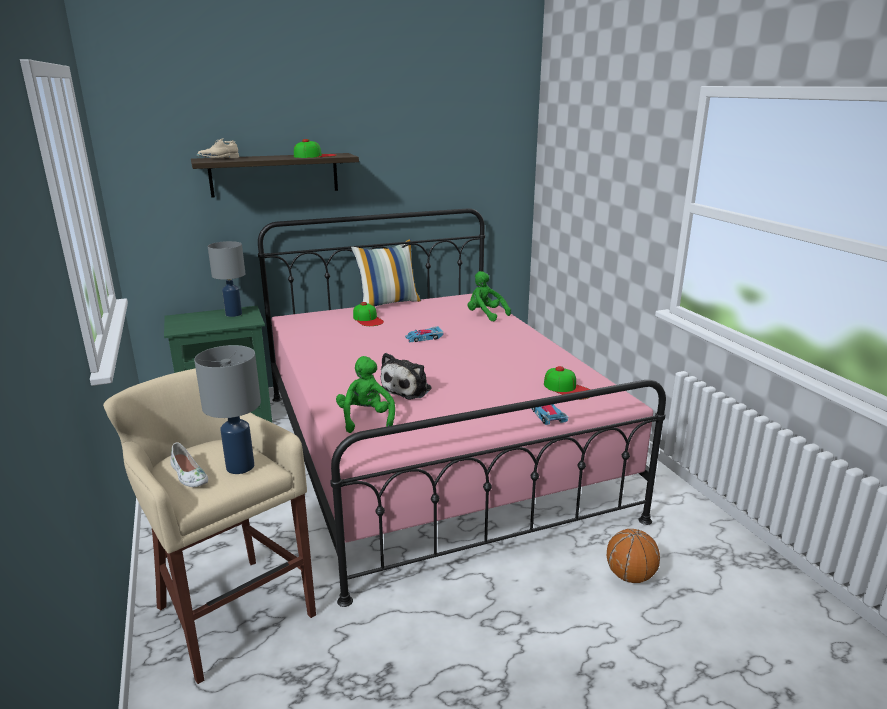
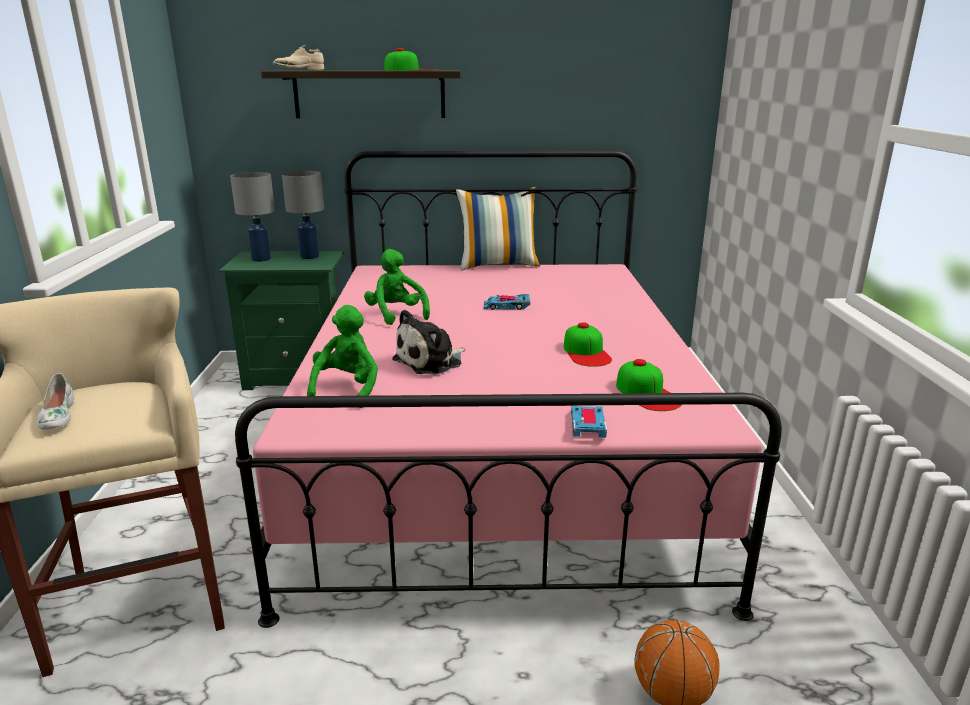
camera: 20 degrees right, 0 degrees up
(240, 466) = (119, 415): grey table lamp -> grey table lamp (261, 259)
(368, 319) = (458, 279): cap -> cap (586, 352)
(485, 315) = (608, 289): green plush toy -> green plush toy (396, 315)

